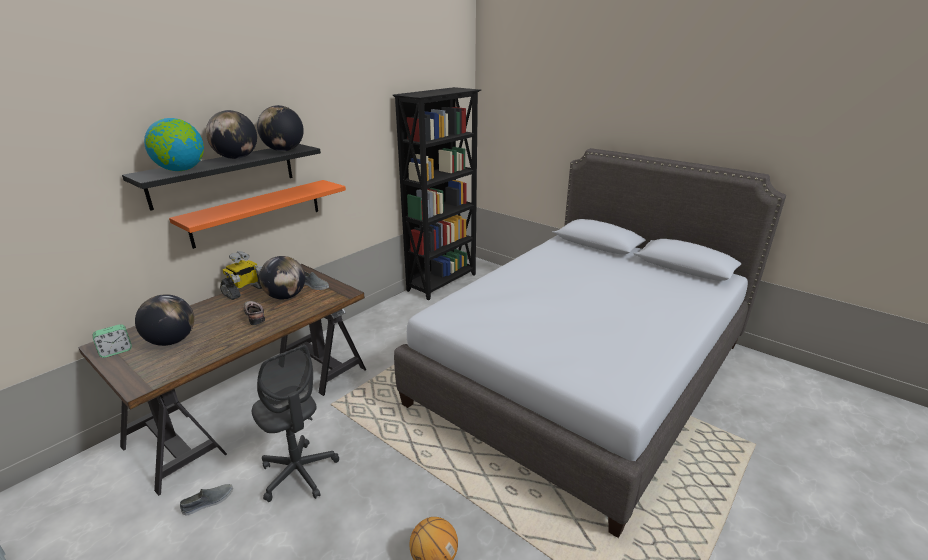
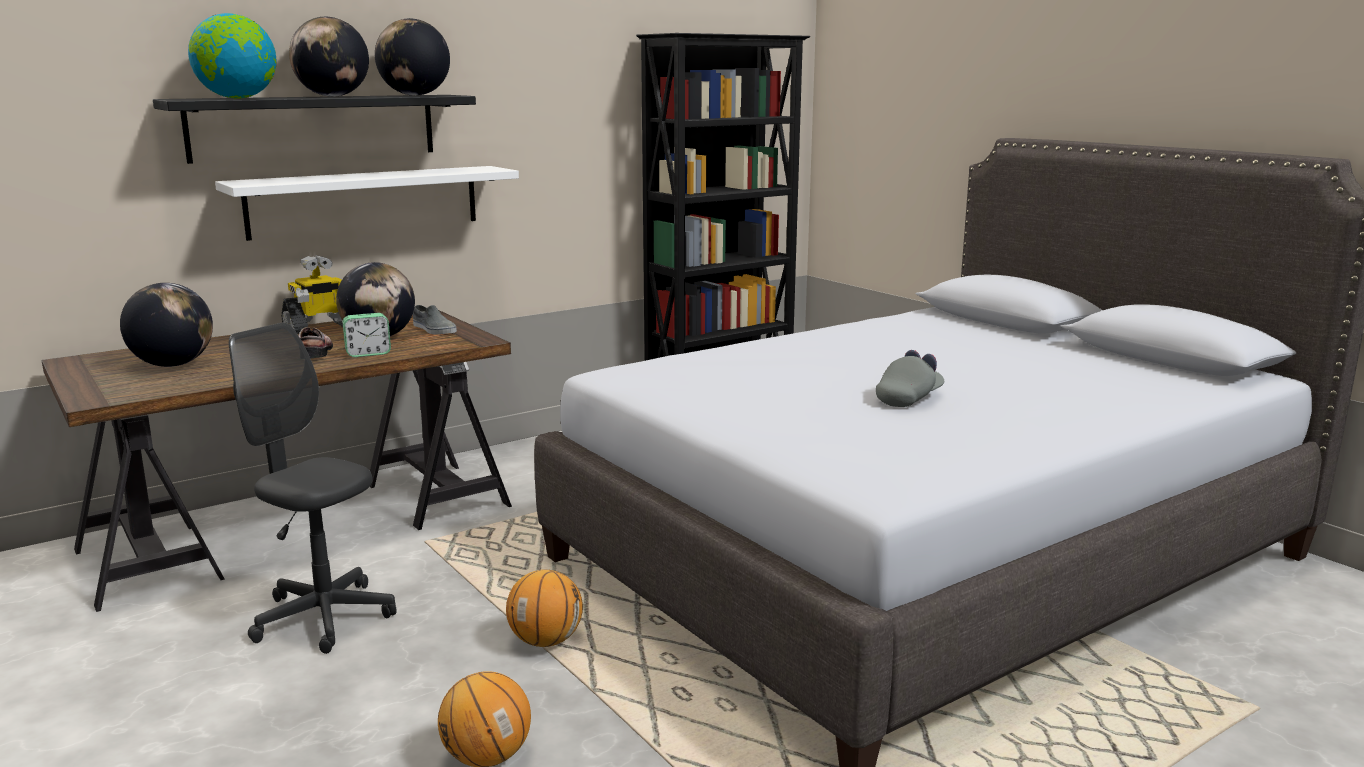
camera: 15 degrees right, 10 degrees down
(116, 351) = (88, 367): alarm clock -> alarm clock (368, 353)
(208, 501) = (164, 630): grey shoe -> none
(257, 212) = (365, 201): orange shelf -> white shelf
(299, 473) = (323, 618): grey office chair -> grey office chair turned 150 degrees clockwise
(427, 466) = (546, 641): none -> basketball
(592, 316) = (909, 399): none -> grey cap

